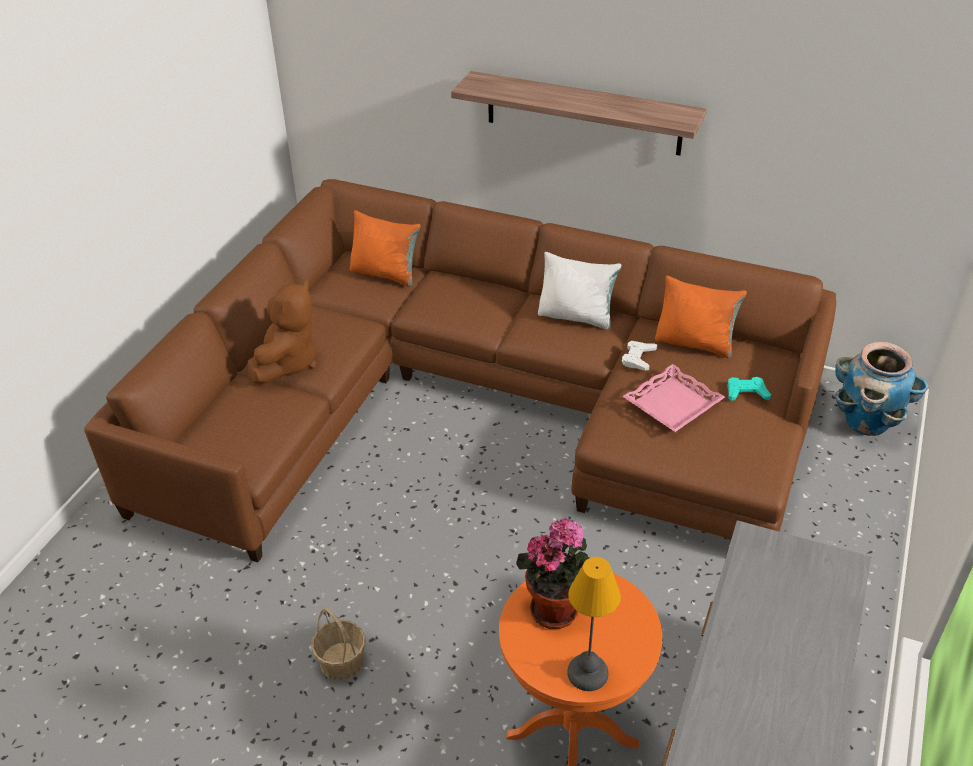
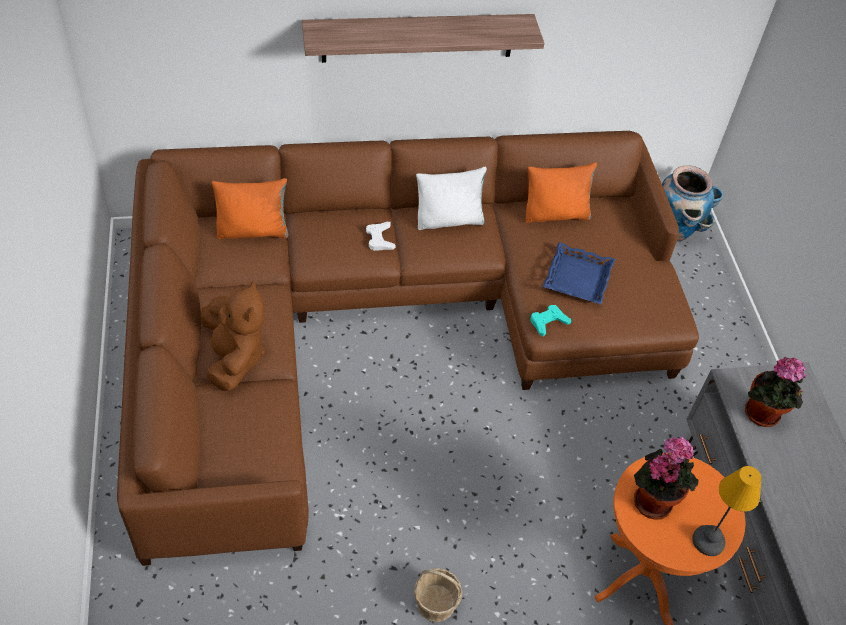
camera: 35 degrees left, 10 degrees up
(638, 358) = (524, 244): white game controller -> white game controller (379, 239)
(673, 404) = (578, 278): pink tray -> blue tray
(746, 392) = (621, 247): turquoise game controller -> turquoise game controller (548, 322)
(765, 587) = (763, 416): none -> potted plant

